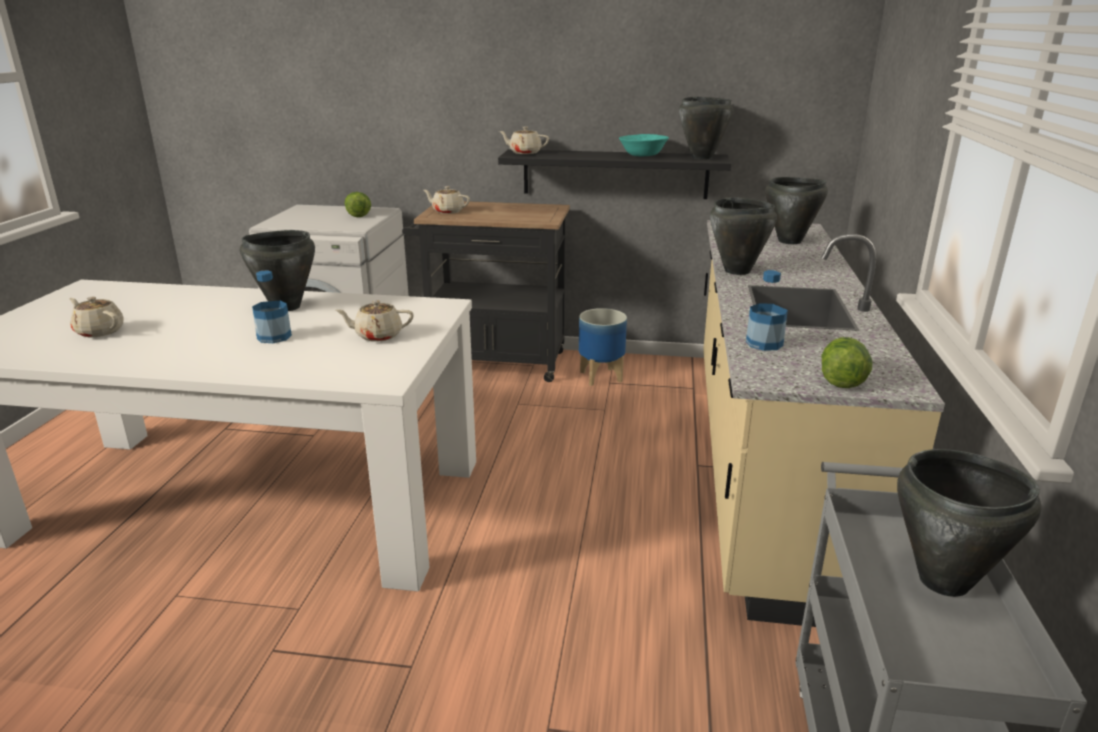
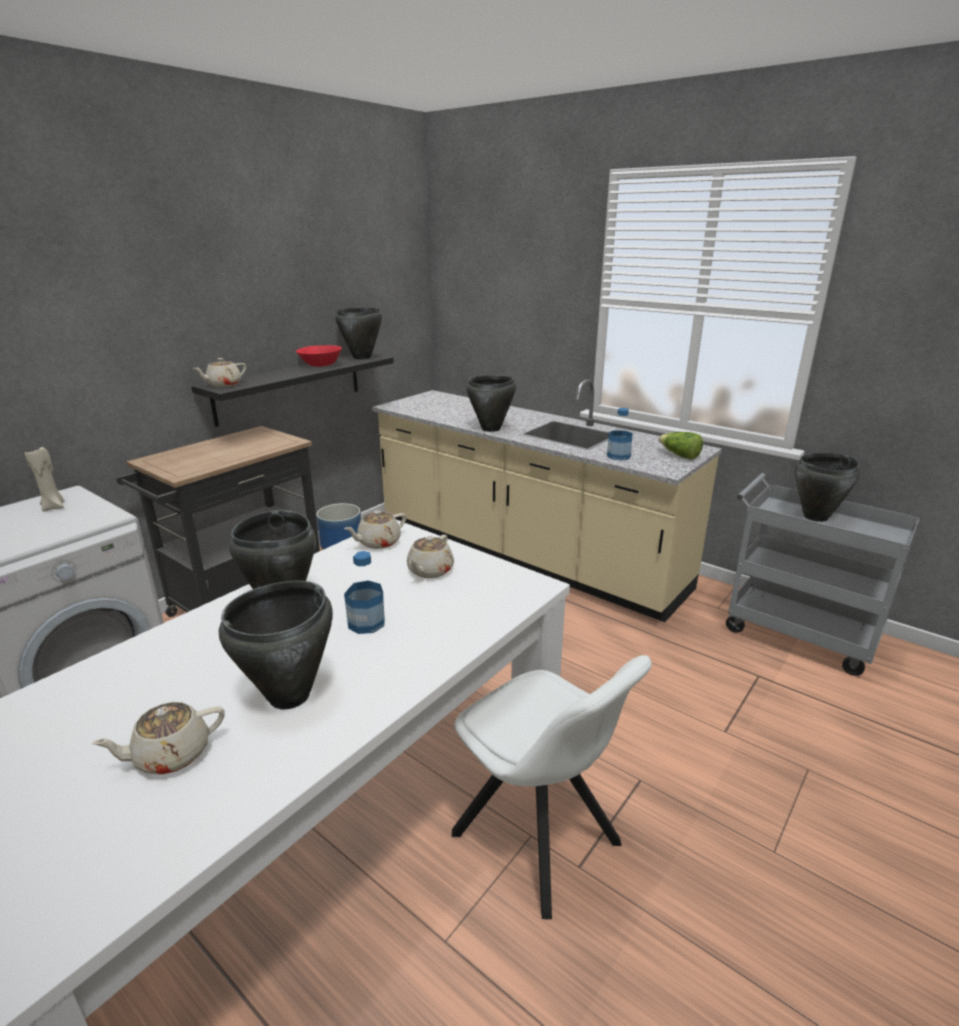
camera: 60 degrees left, 0 degrees up
(297, 613) = (538, 838): none -> white chair
(358, 214) = (54, 507): lettuce -> beige candle
(447, 211) = (180, 465): beige teapot -> beige teapot (378, 542)
(643, 155) = (321, 365): turquoise bowl -> red bowl
(790, 241) = (455, 404): black cooking pot -> black cooking pot (290, 696)

